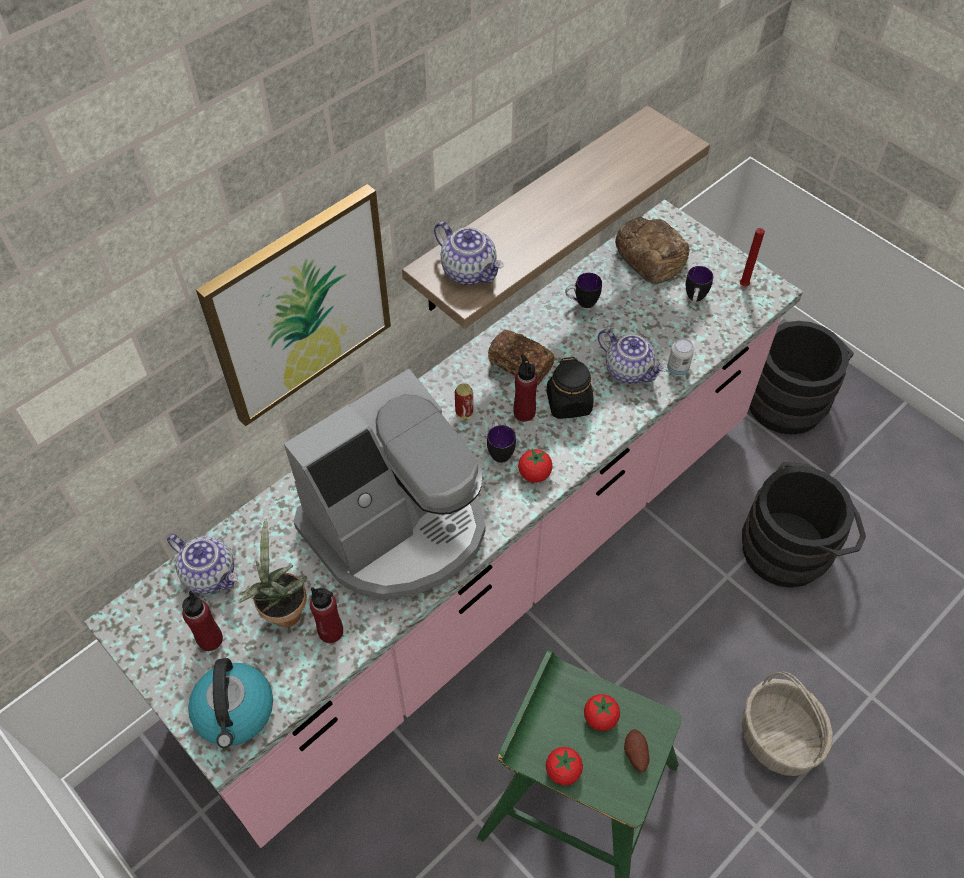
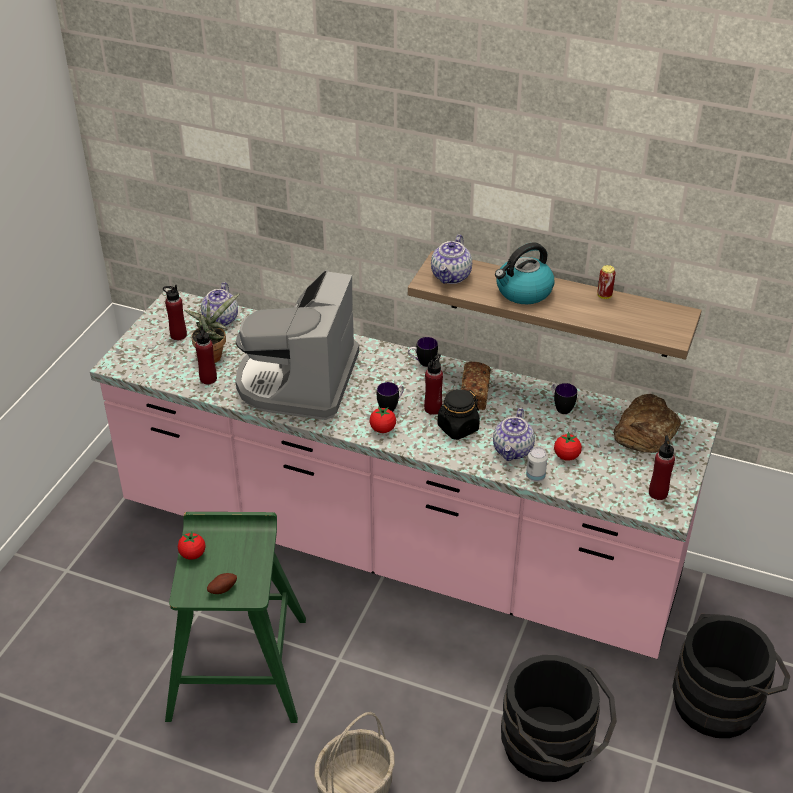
camera: 65 degrees right, 15 degrees down
(235, 712) = (137, 361): kettle -> kettle (523, 292)
(300, 306) = (350, 209): picture -> none
(397, 528) = (298, 381): coffee machine -> coffee machine turned 75 degrees clockwise
(464, 412) = (412, 381): can -> can (604, 296)
(600, 718) = (241, 562): tomato -> tomato (566, 456)
(694, 299) = (618, 468): mug -> mug (422, 363)
(743, 286) = (658, 493): red candle -> red bottle

